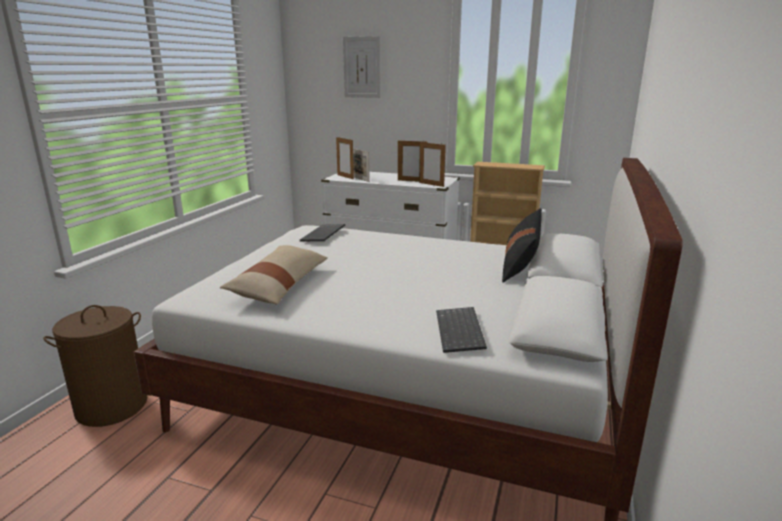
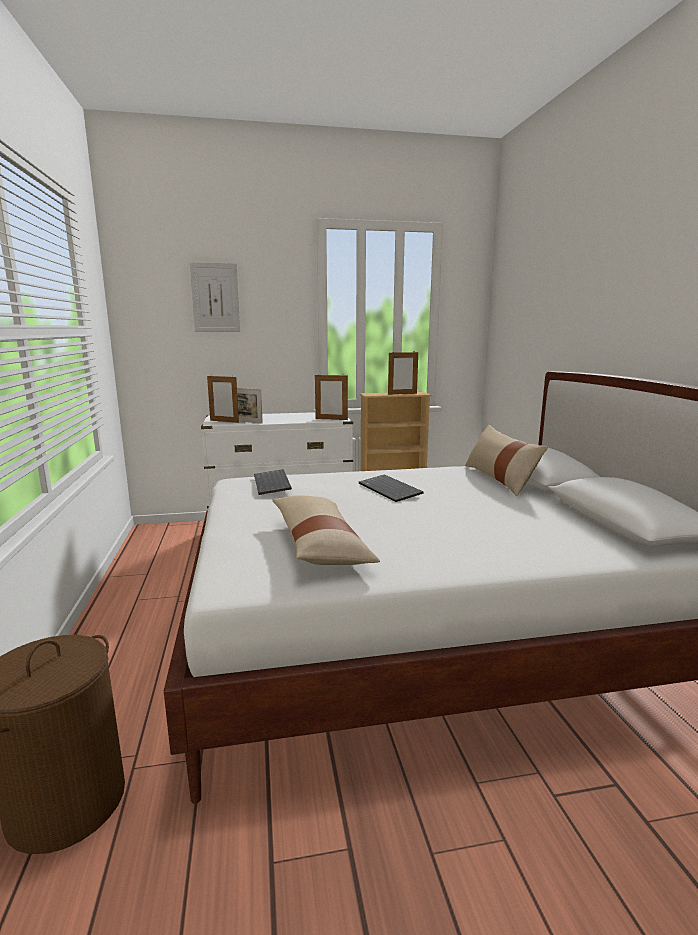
camera: 30 degrees left, 5 degrees down
(411, 181) = (304, 418): picture frame -> picture frame (402, 394)
(461, 331) = (571, 545): keyboard -> keyboard (391, 490)
(521, 264) = (500, 479): black pillow -> beige pillow

